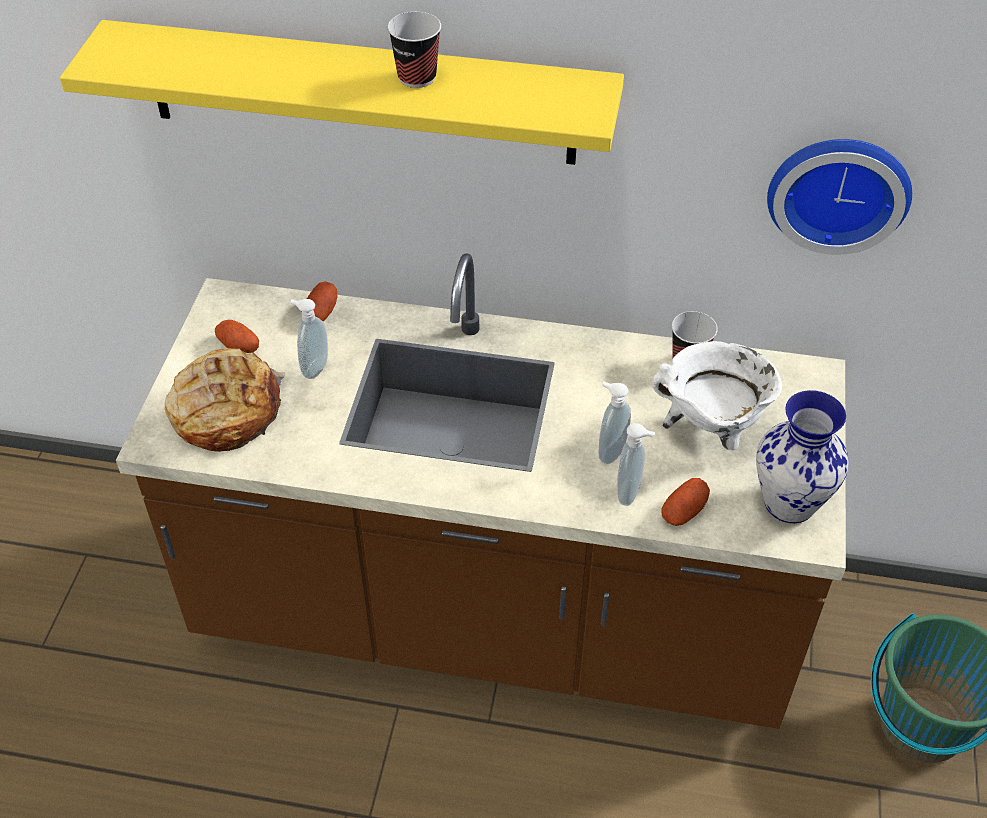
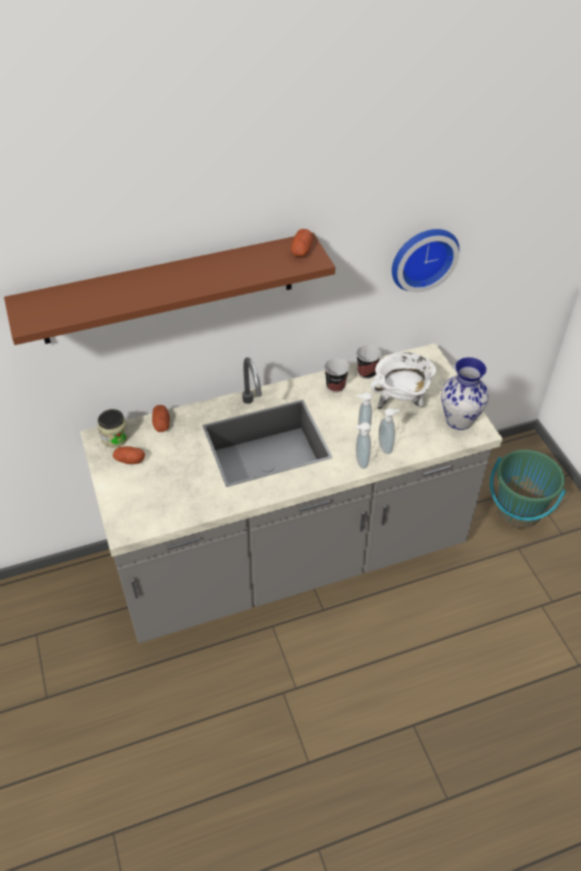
camera: 30 degrees left, 0 degrees up
(226, 411) = (151, 497): bread -> none
(244, 306) = (115, 438): none -> jar
(313, 367) = (181, 454): soap dispenser -> soap dispenser (360, 461)
(360, 93) = (168, 289): yellow shelf -> brown shelf
(417, 77) = (213, 269): cup -> cup (335, 386)
(493, 617) = (290, 557): brown counter -> grey counter
(684, 511) = (416, 445): potato -> potato (301, 250)

